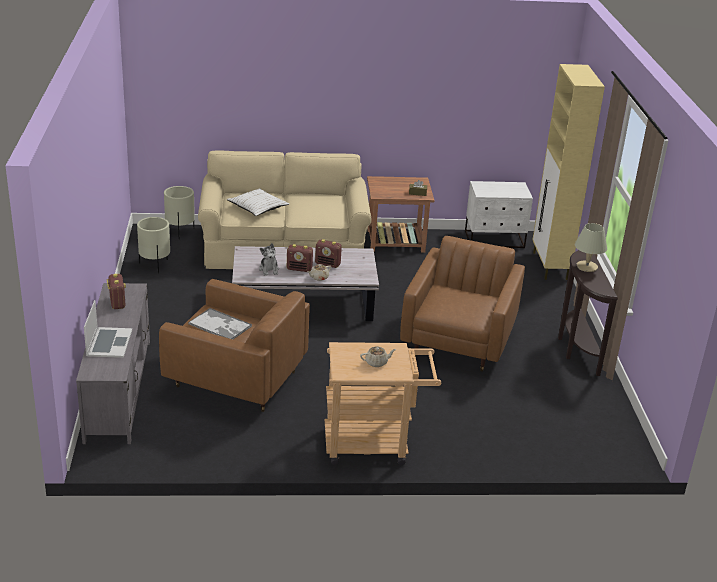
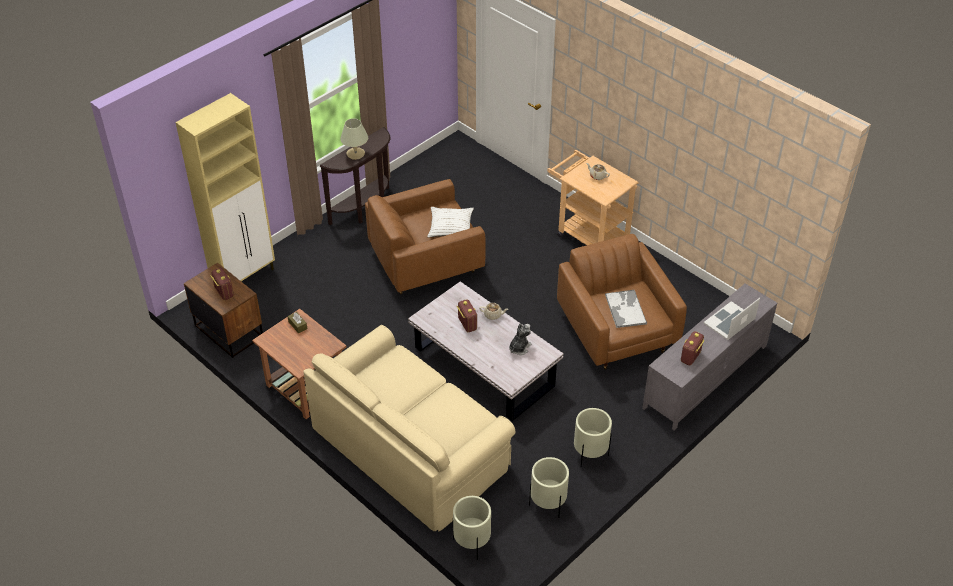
camera: 130 degrees left, 15 degrees up
(157, 299) = (590, 454): none -> beige planter
(257, 207) = (446, 411): white pillow -> white pillow (450, 227)
(299, 269) = (495, 333): radio -> radio (224, 292)
(494, 240) = (229, 331): white nightstand -> brown nightstand

